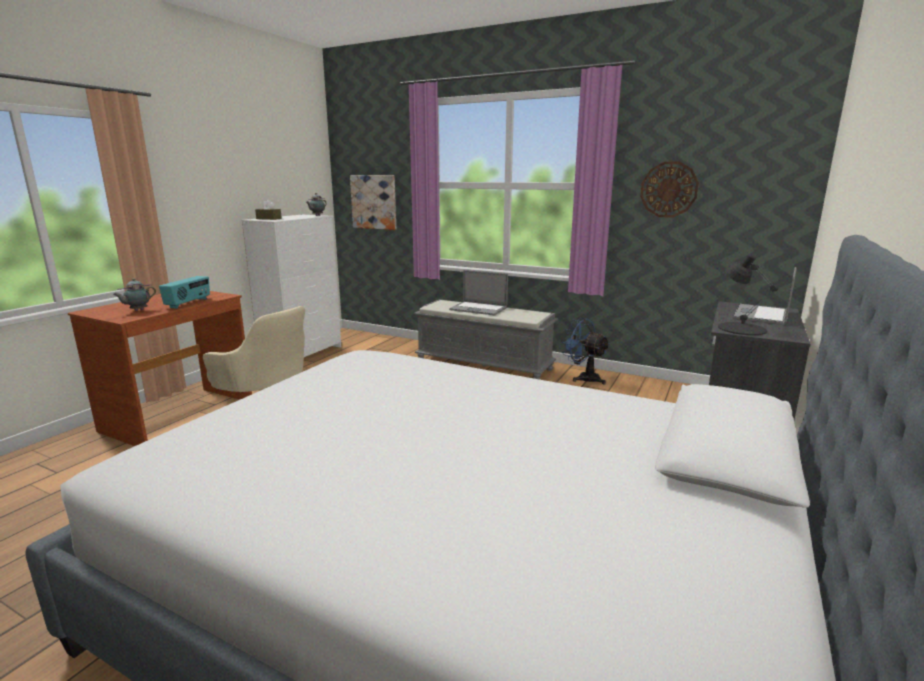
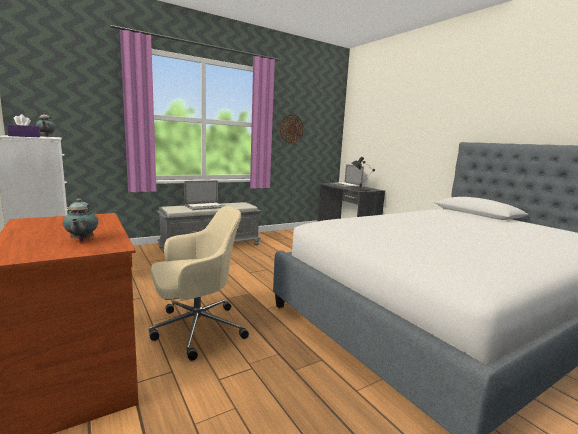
camera: 60 degrees left, 5 degrees down
(188, 303) = (103, 225): radio -> none
(269, 219) = (24, 136): brown tissue box -> purple tissue box
(374, 202) = (69, 127): picture -> none
(584, 378) = (268, 236): blue fan -> none

